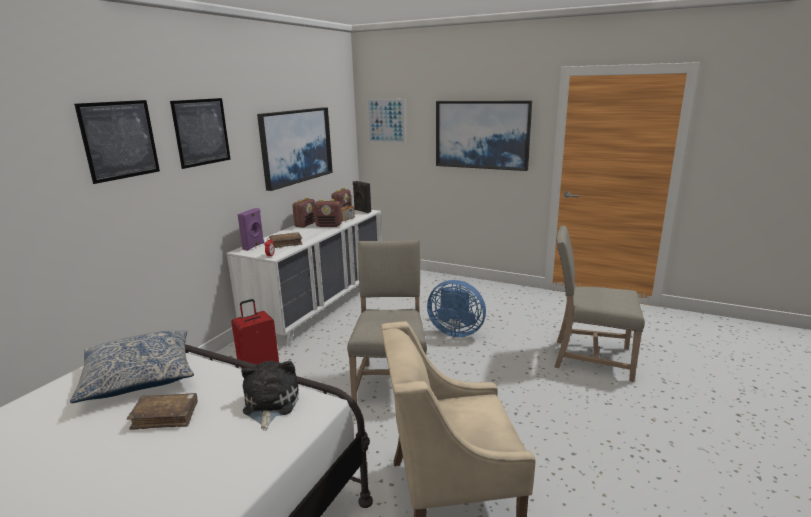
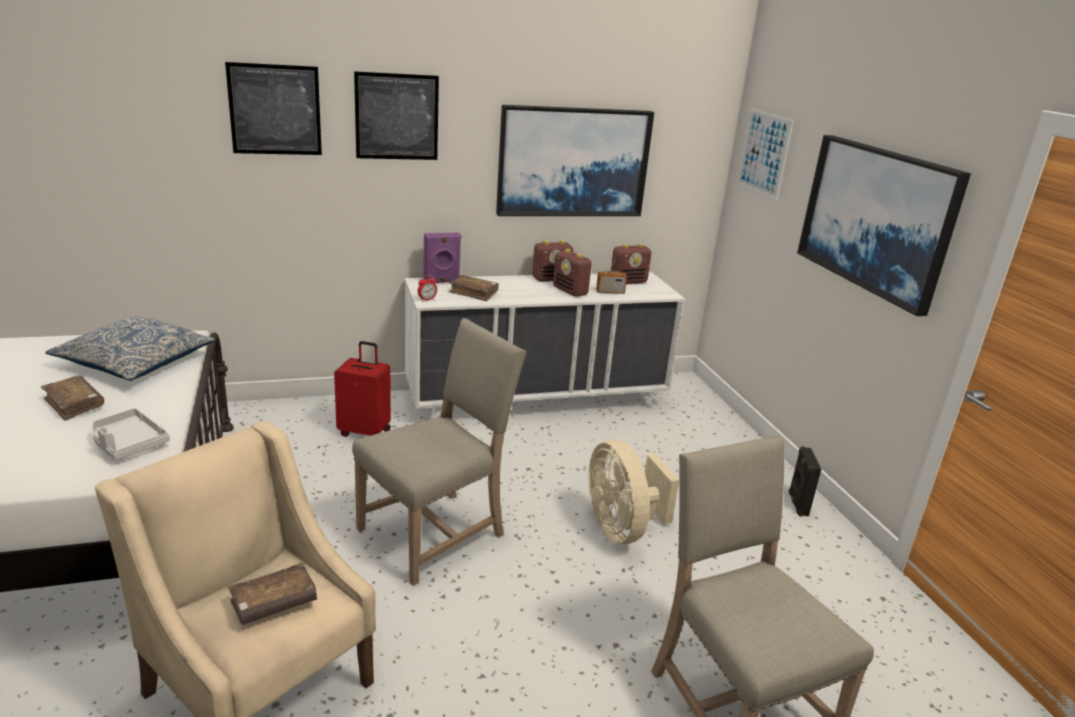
camera: 45 degrees right, 5 degrees up
(269, 404) = (127, 443): plush toy -> grey tray
(362, 211) = (659, 289): black speaker -> black speaker (797, 504)
(455, 331) = (622, 529): blue fan -> beige fan
(478, 415) = (274, 603): none -> brown book

